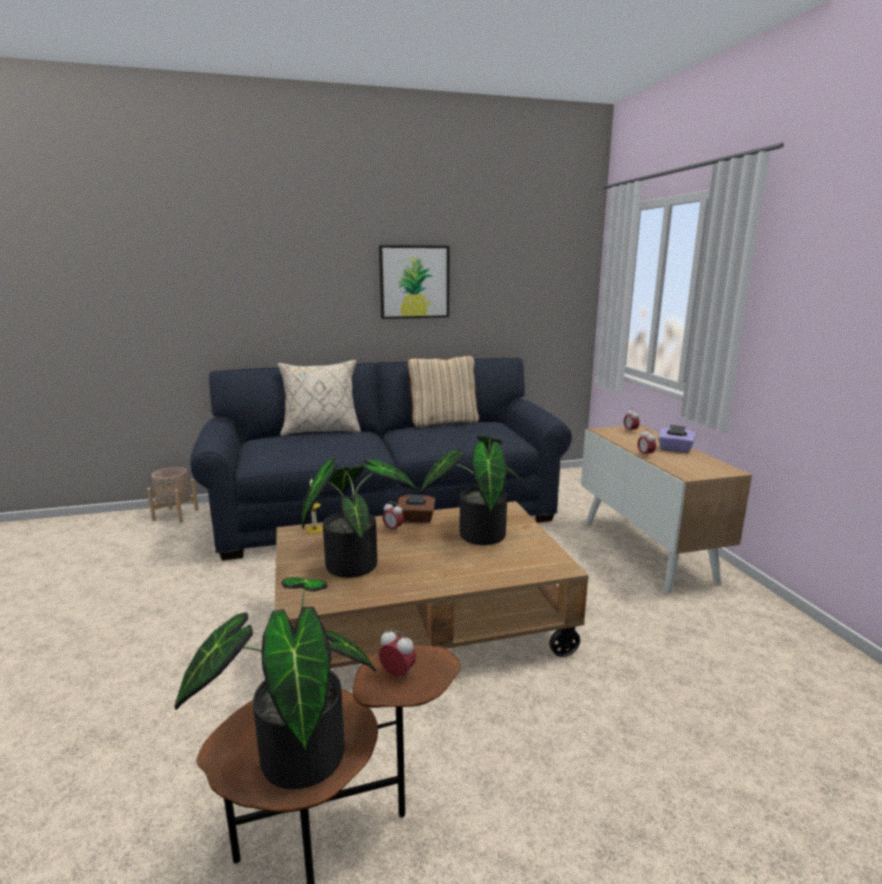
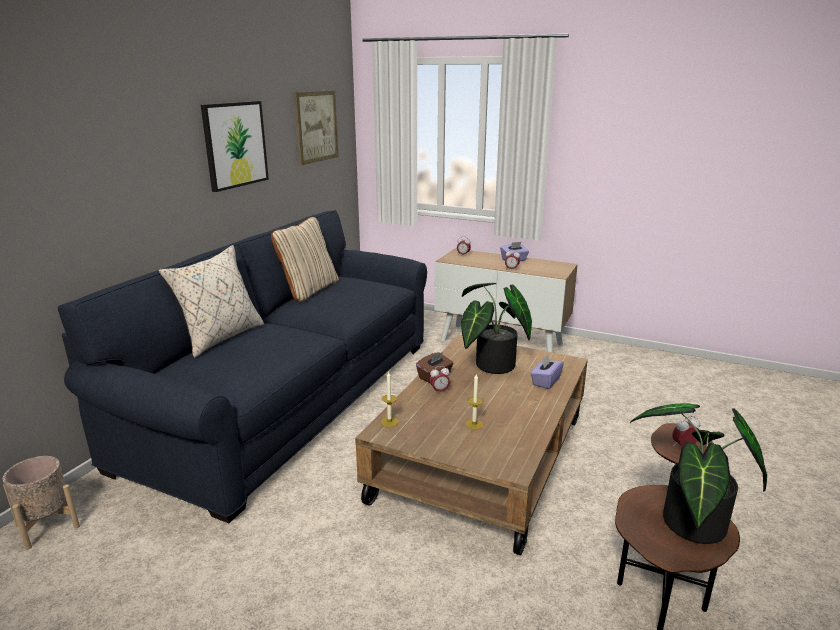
camera: 50 degrees left, 5 degrees up
(354, 562) = (474, 424): potted plant -> candle
(490, 568) = (545, 382): none -> purple tissue box
(531, 275) = (316, 126): none -> picture

